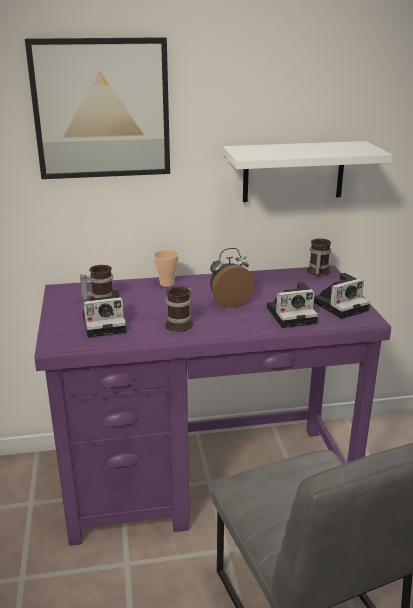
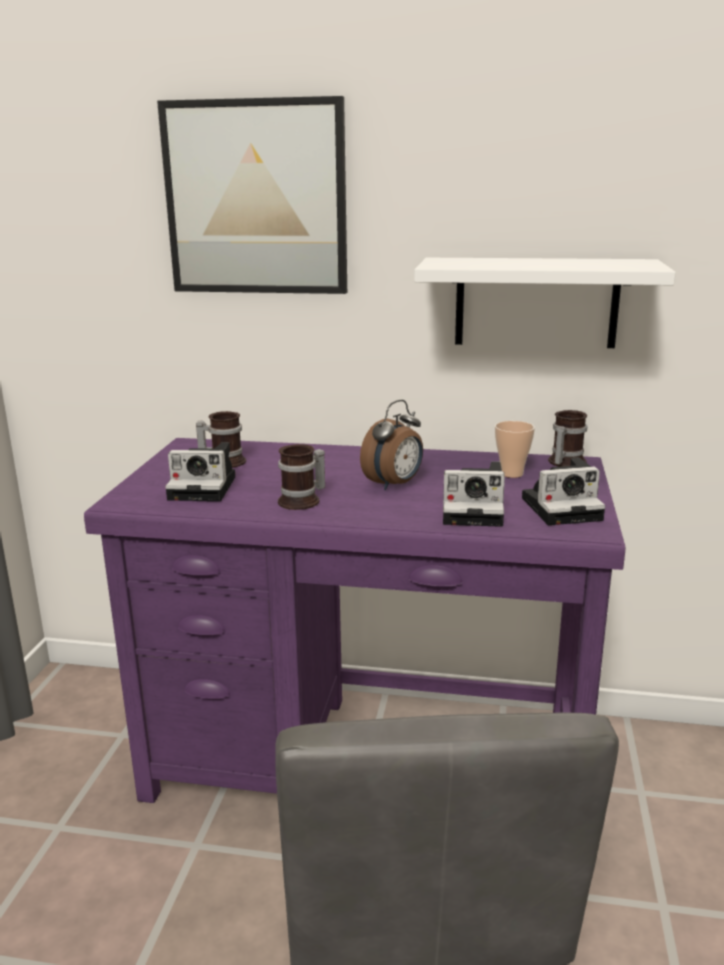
camera: 20 degrees right, 5 degrees down
(167, 284) = (329, 453): cup -> cup (511, 474)
(229, 303) = (394, 484): alarm clock -> alarm clock turned 135 degrees clockwise

